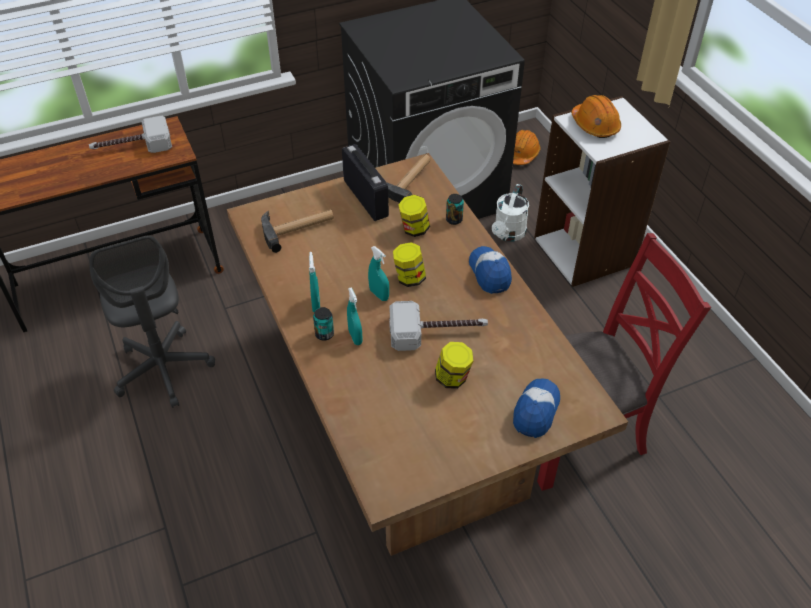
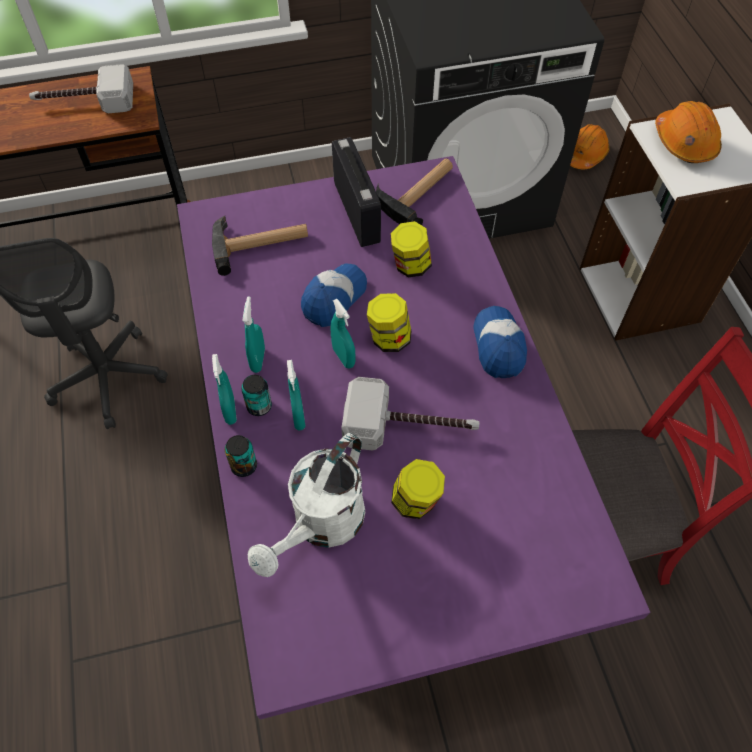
camera: 10 degrees right, 10 degrees up
(303, 340) = (230, 411): none -> turquoise spray bottle
(403, 420) = (373, 488): brown dining table -> purple dining table
(454, 220) = (466, 259): can -> can (244, 466)
(508, 234) = (548, 259): white watering can -> white watering can (321, 526)
(536, 411) = (521, 573): cap -> cap (334, 298)

